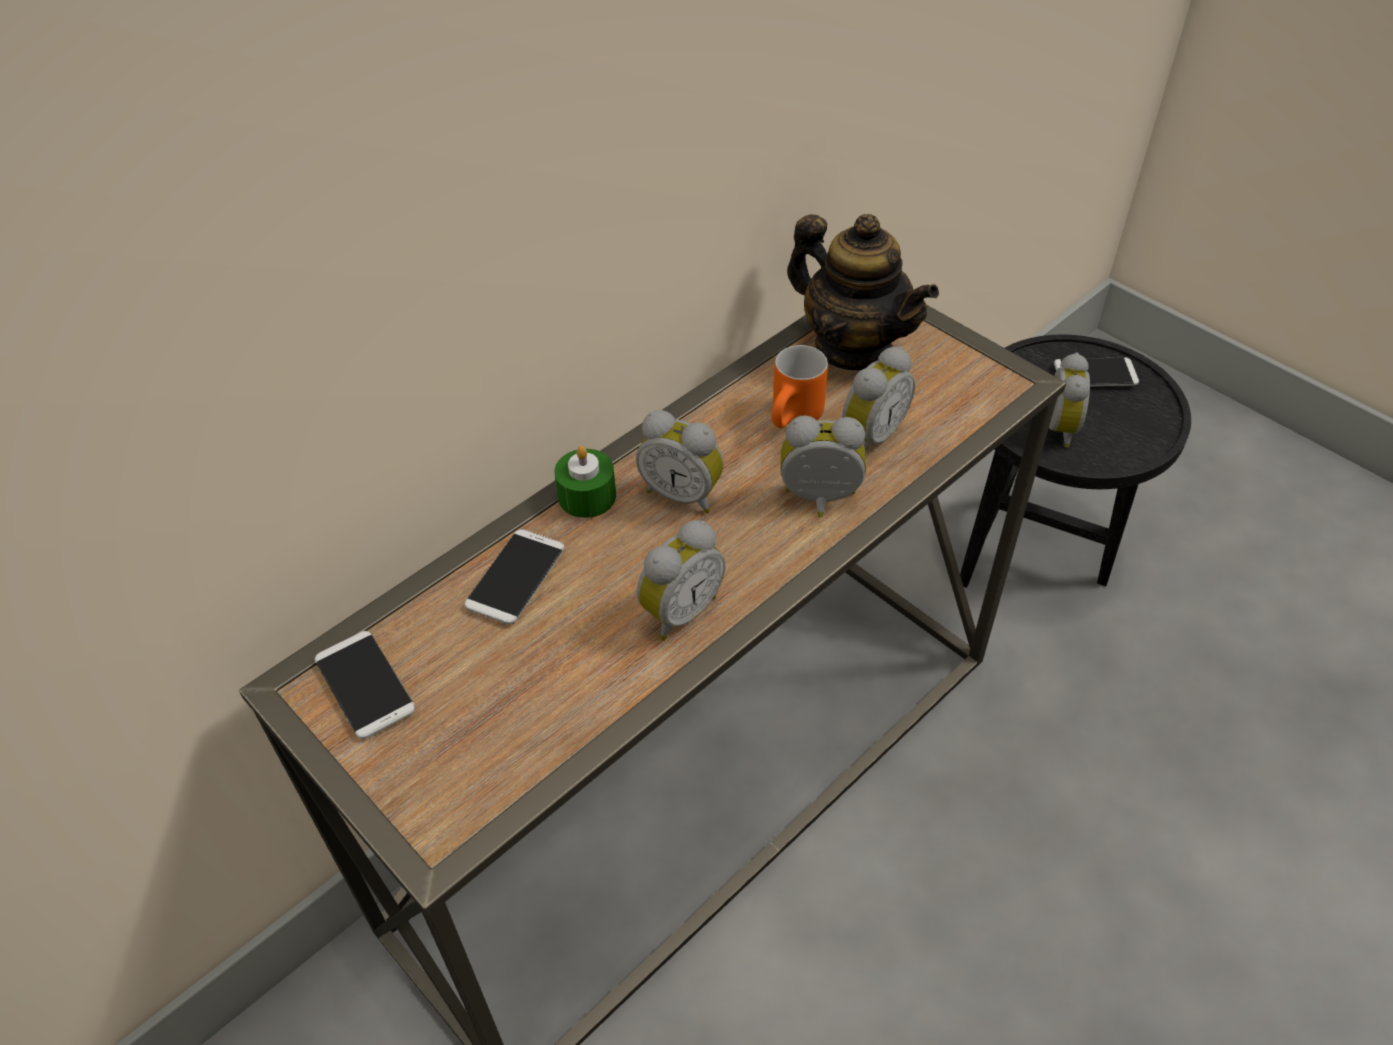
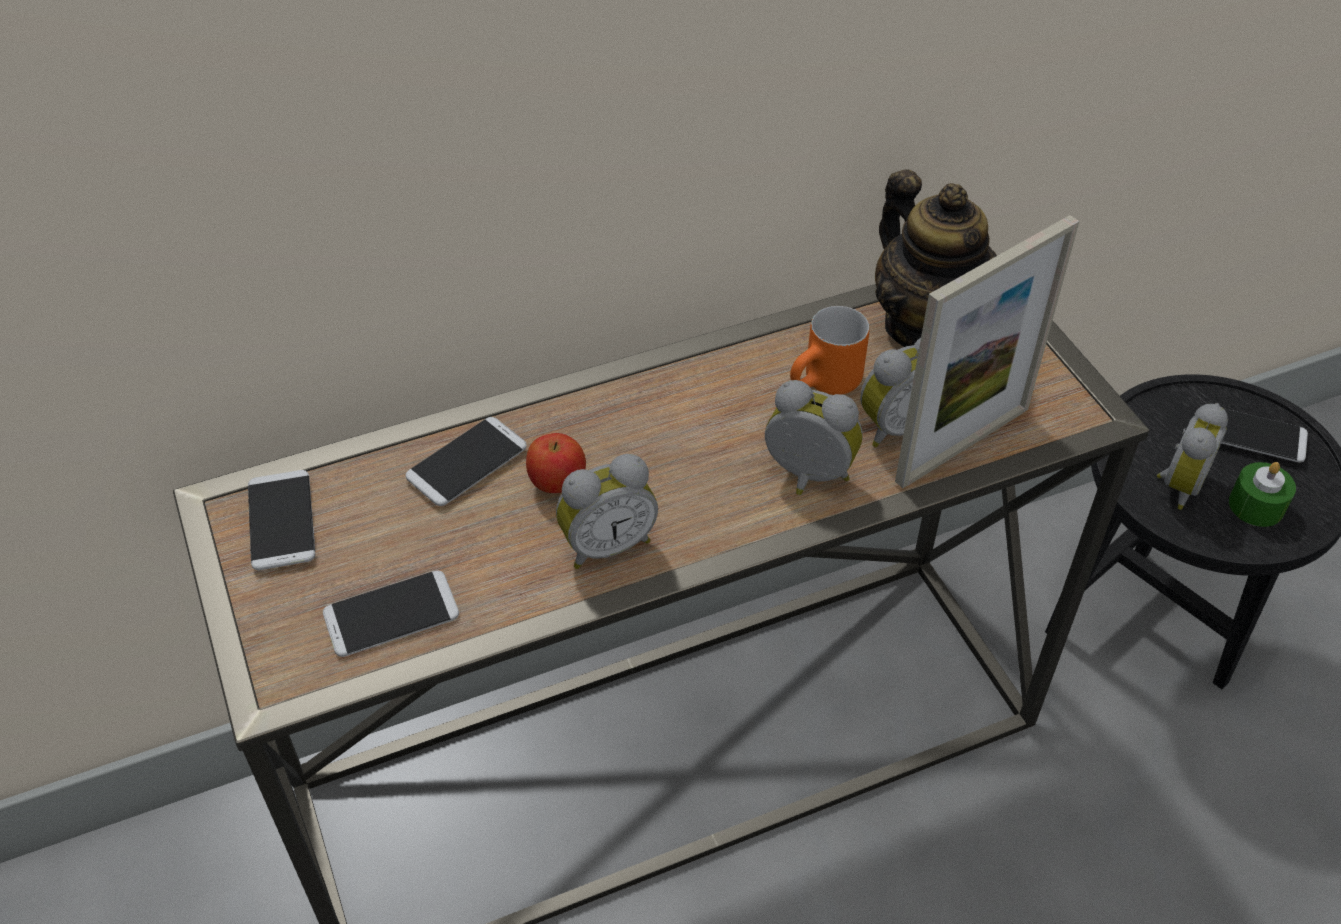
camera: 20 degrees right, 0 degrees up
(514, 737) = (391, 614): none -> phone
(587, 496) = (574, 403): green candle -> green candle (1256, 505)
(607, 571) = (557, 483): none -> apple
(683, 494) = (671, 429): alarm clock -> none
(931, 436) = (963, 445): none -> picture frame

